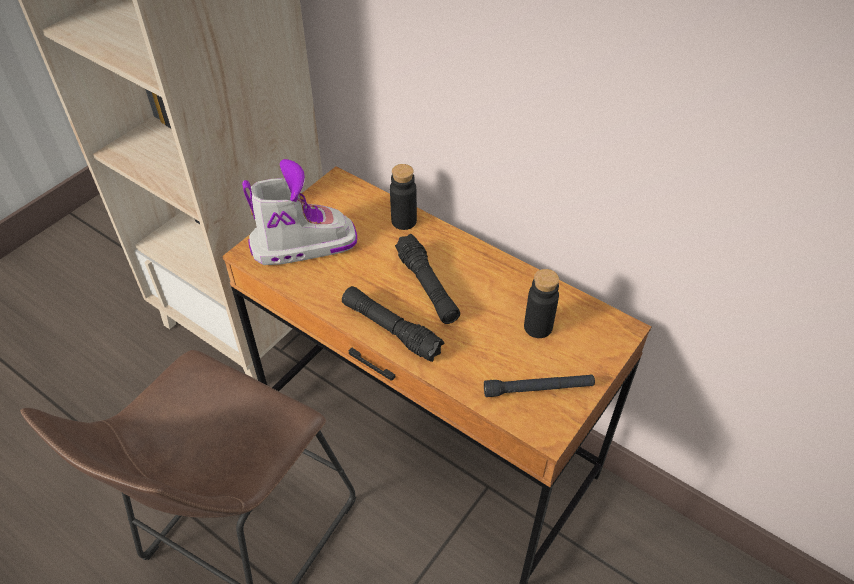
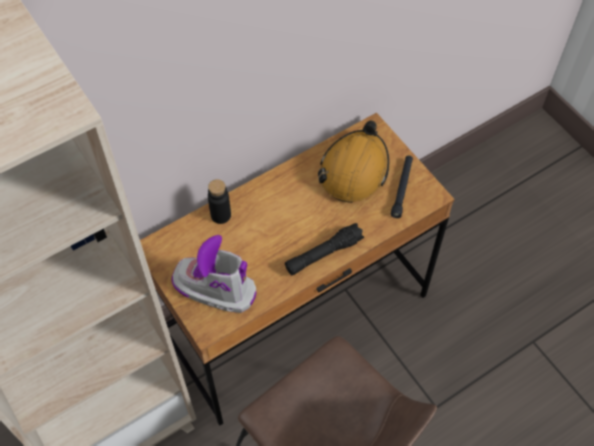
camera: 70 degrees left, 10 degrees up
(303, 244) = (214, 289): boot -> boot turned 75 degrees counterclockwise
(427, 287) = (293, 220): black flashlight -> none
(538, 327) = (354, 170): black bottle -> orange hard hat

